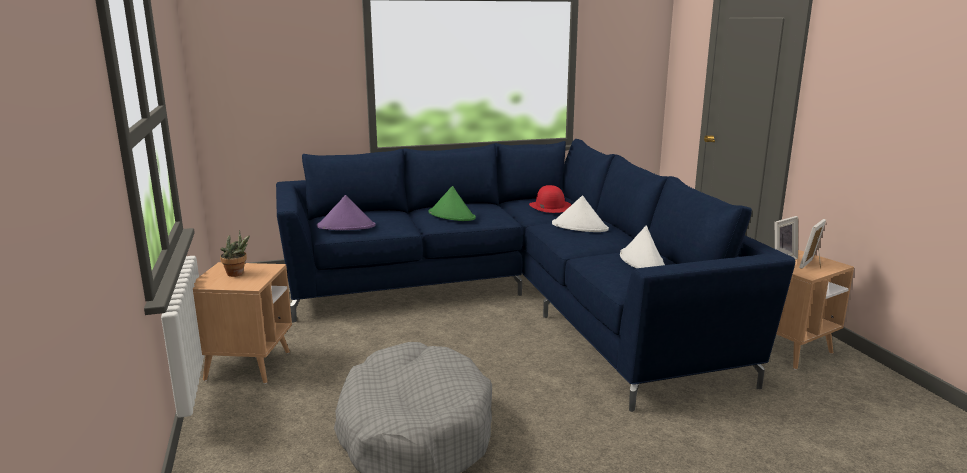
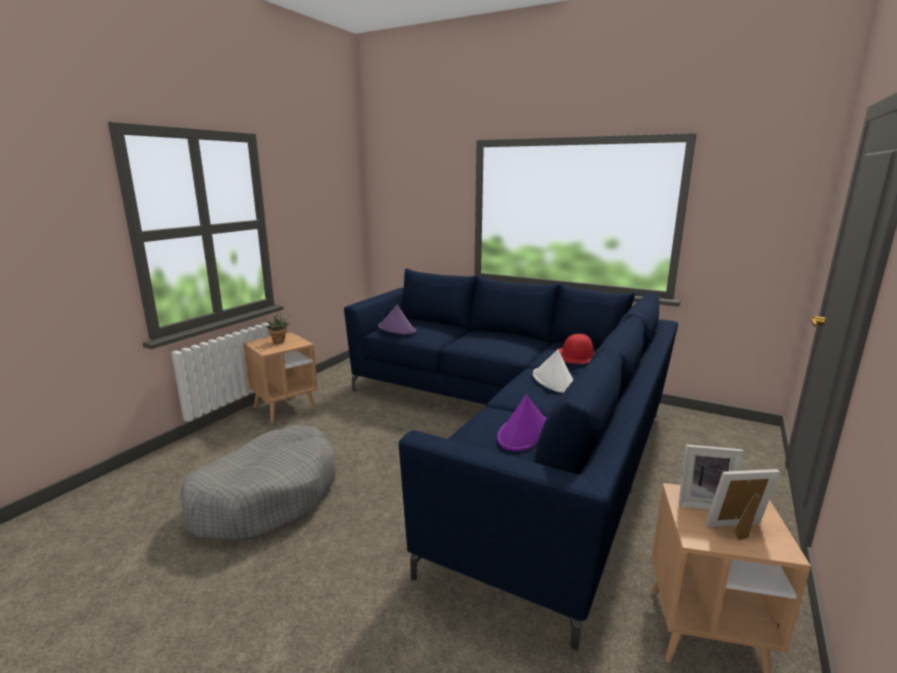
camera: 45 degrees right, 0 degrees up
(452, 215) = (480, 341): green hat -> none
(642, 261) = (524, 433): white hat -> purple hat

